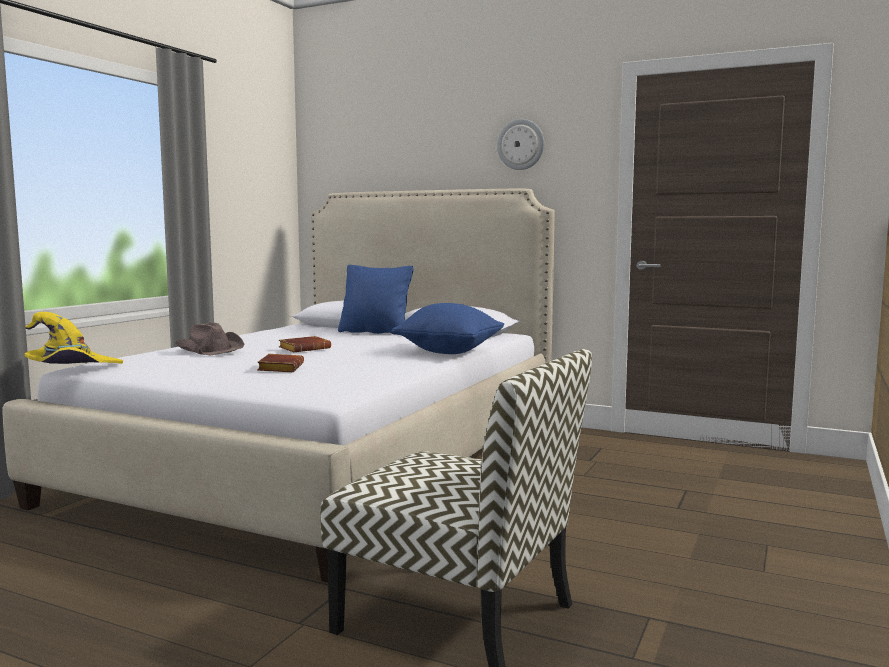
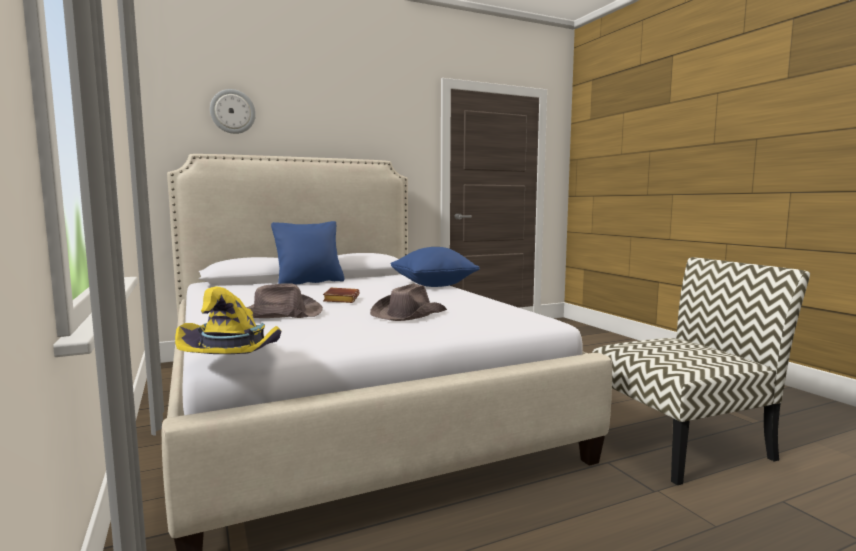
camera: 50 degrees left, 0 degrees up
(279, 368) = (408, 314): brown book -> brown hat
(521, 144) = (373, 126): wall clock -> wall clock (232, 111)

